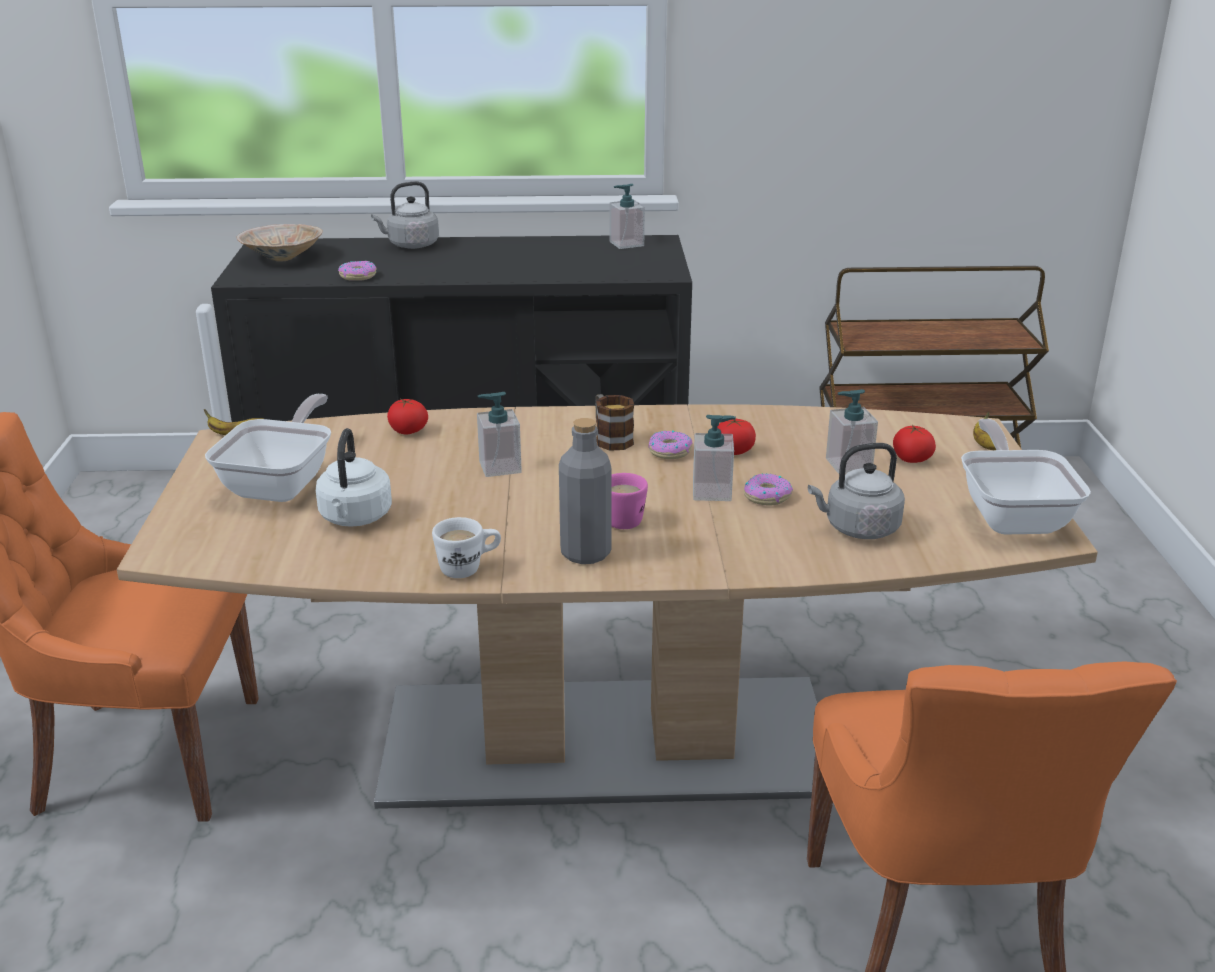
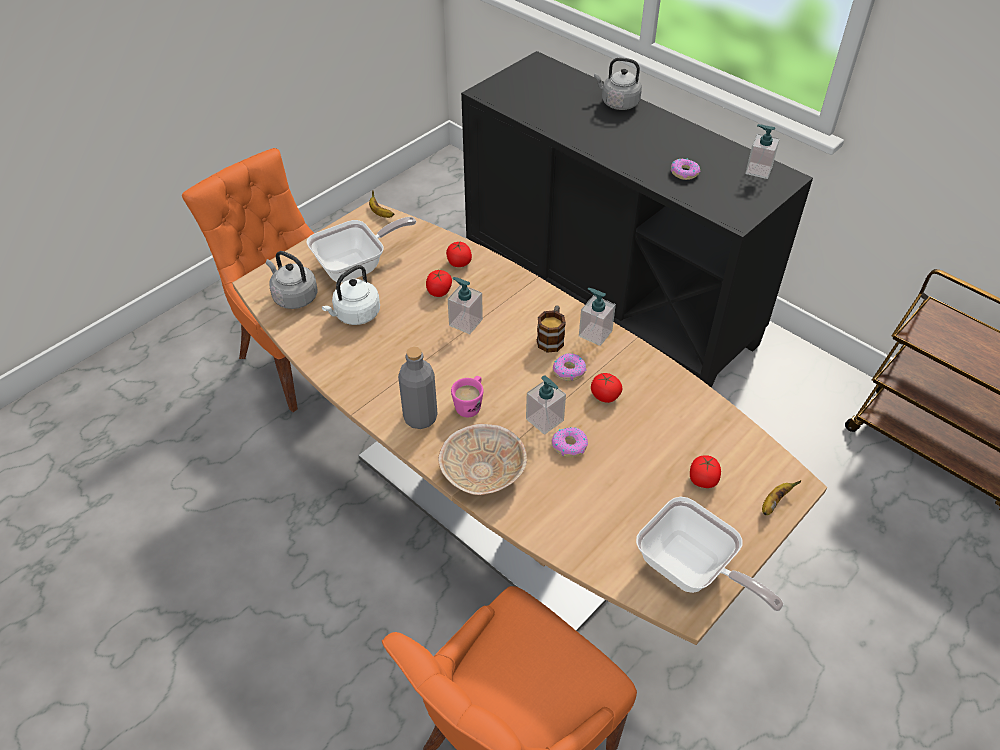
camera: 45 degrees right, 20 degrees up
(283, 257) = (531, 81): beige bowl -> beige bowl (483, 471)
(358, 276) = (547, 121): donut -> donut (684, 173)
(425, 459) = (439, 291): none -> tomato
(469, 568) = (357, 388): white mug -> none
(848, 464) = (656, 455): soap dispenser -> soap dispenser (595, 333)
(858, 528) = (581, 508): grey kettle -> grey kettle (293, 297)
(1012, 515) = (691, 571): frying pan -> frying pan turned 90 degrees clockwise

